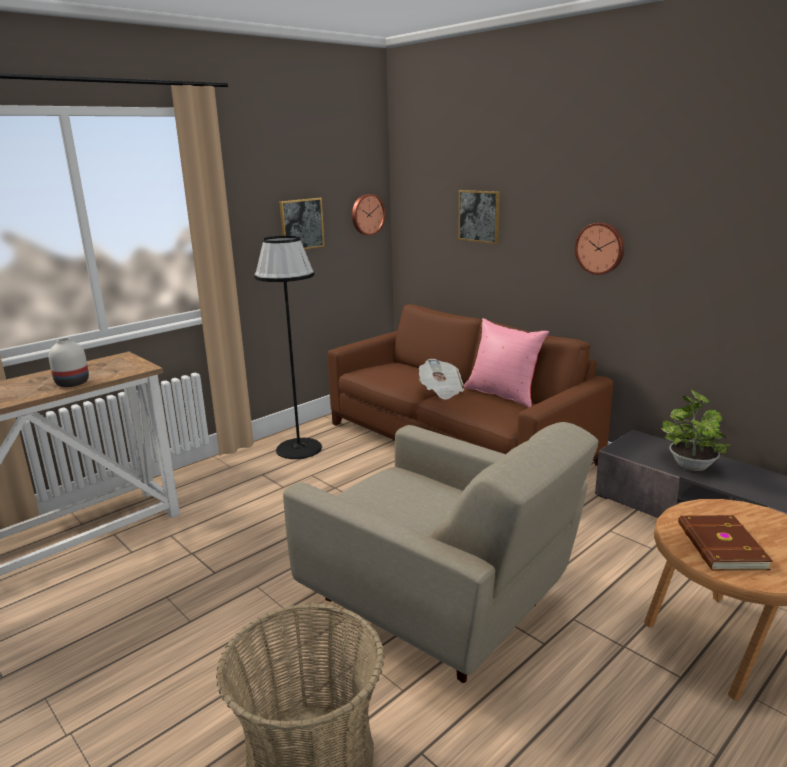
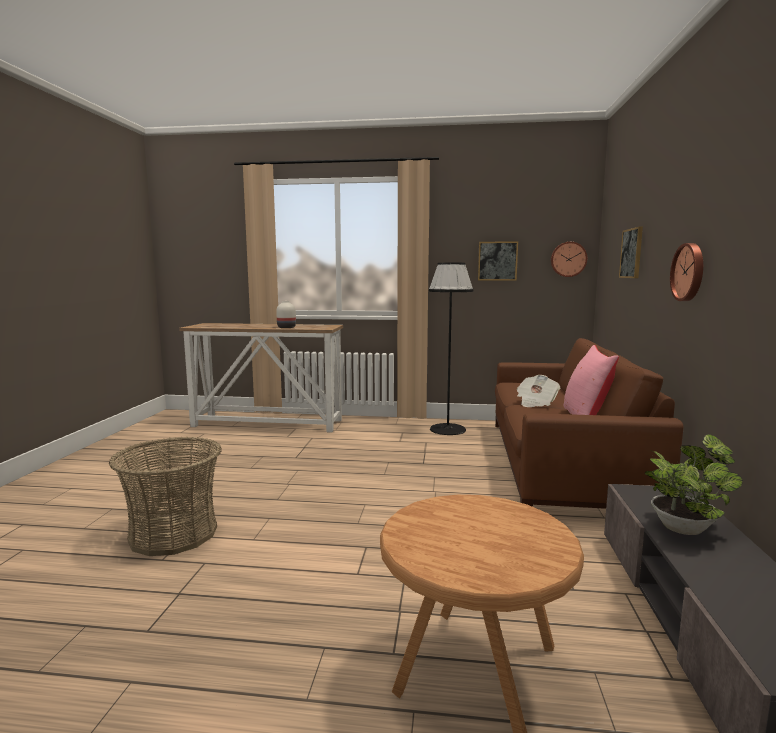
camera: 50 degrees right, 10 degrees down
(439, 610) = (345, 524): beige armchair -> none
(720, 546) = (445, 525): brown book -> none

